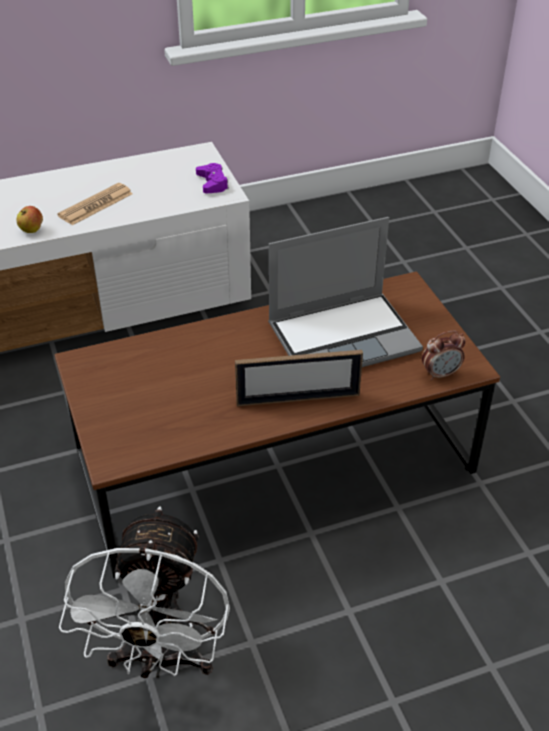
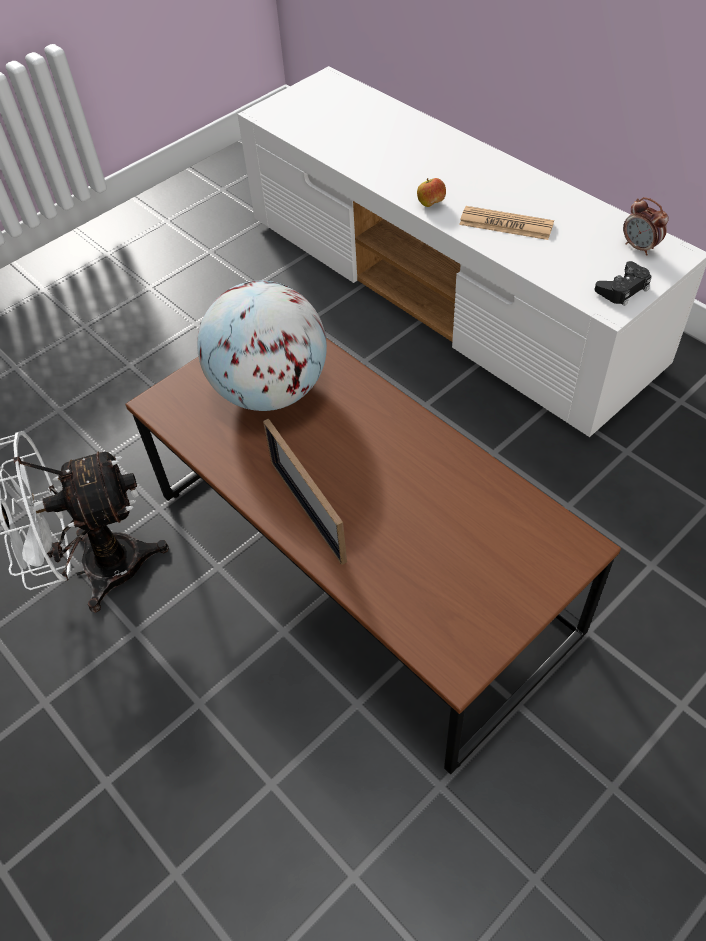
camera: 70 degrees right, 10 degrees up
(156, 386) = (270, 391): none -> globe
(212, 183) = (623, 289): purple game controller -> black game controller
(344, 337) = (436, 515): laptop -> none
(440, 374) = (424, 637): alarm clock -> alarm clock (640, 247)

